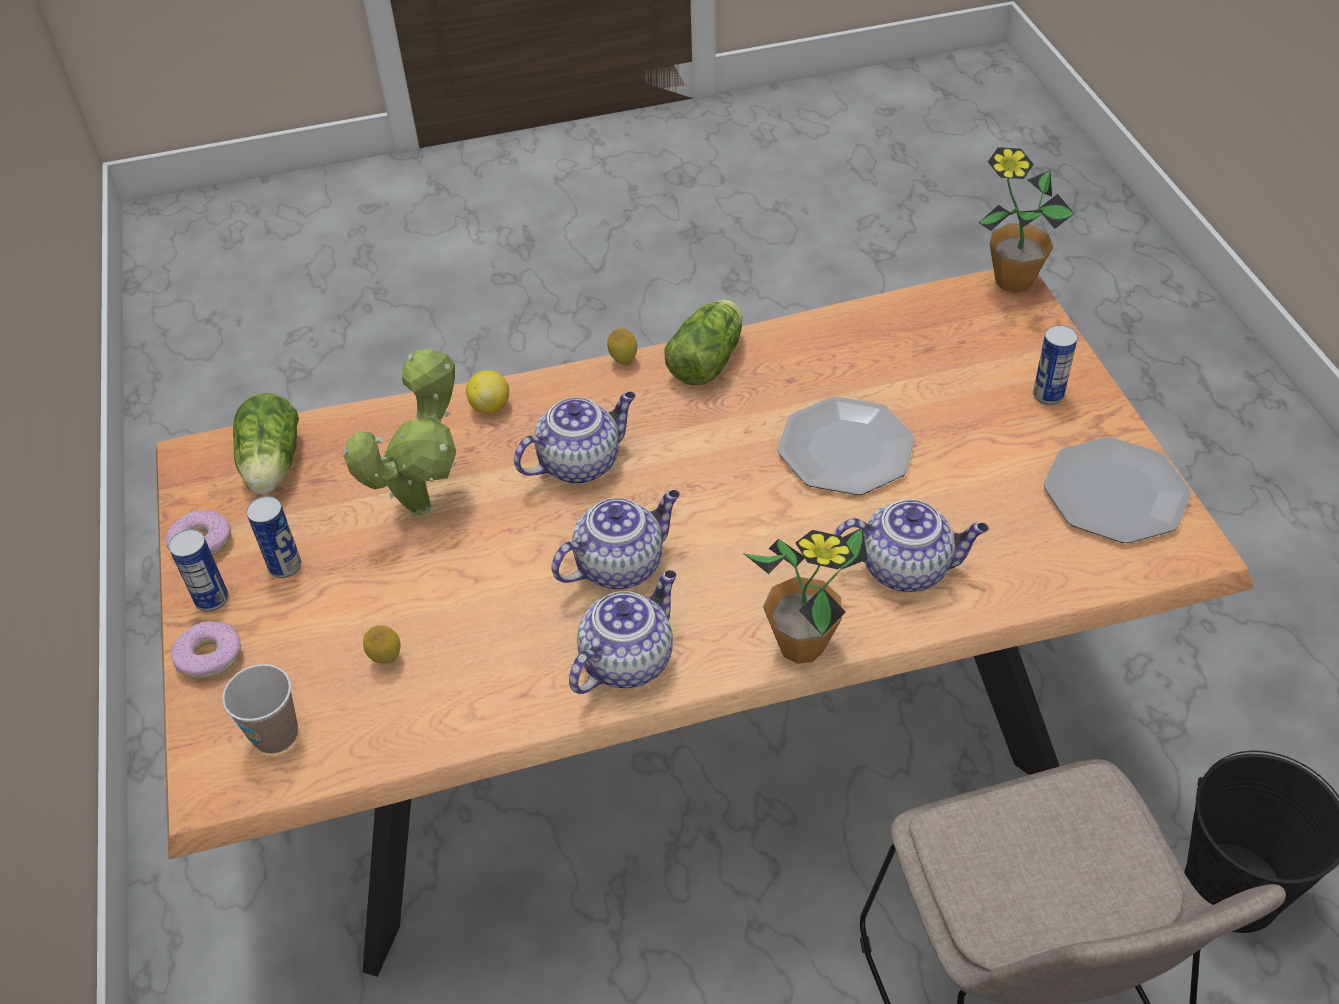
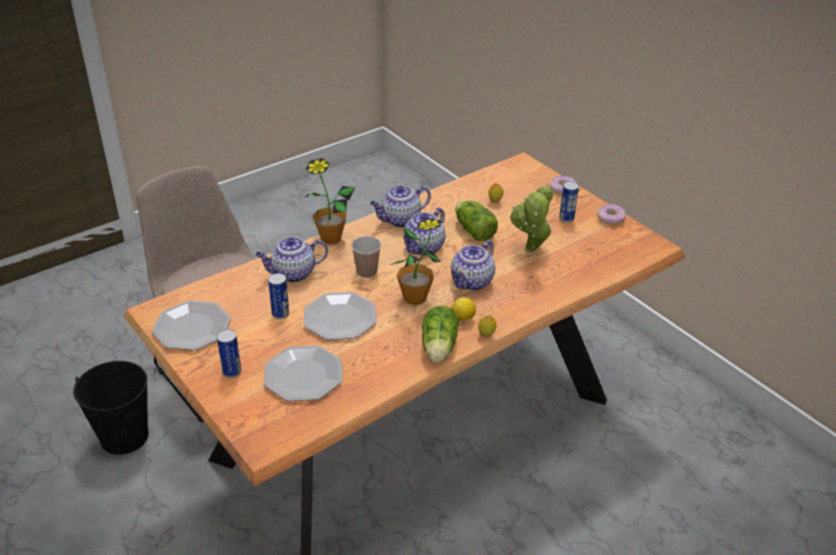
camera: 155 degrees right, 10 degrees down
(212, 599) = (583, 203): can -> can (280, 314)
(272, 467) = (615, 249): lettuce -> lettuce (473, 230)
(275, 735) = (514, 176): cup -> cup (366, 272)
(490, 406) = (538, 297): lemon -> lemon (463, 319)
(627, 659) = (400, 220): teapot -> teapot turned 45 degrees clockwise
(935, 365) = (303, 375): none -> plate
(1013, 281) = (262, 449): potted plant -> potted plant (415, 298)

